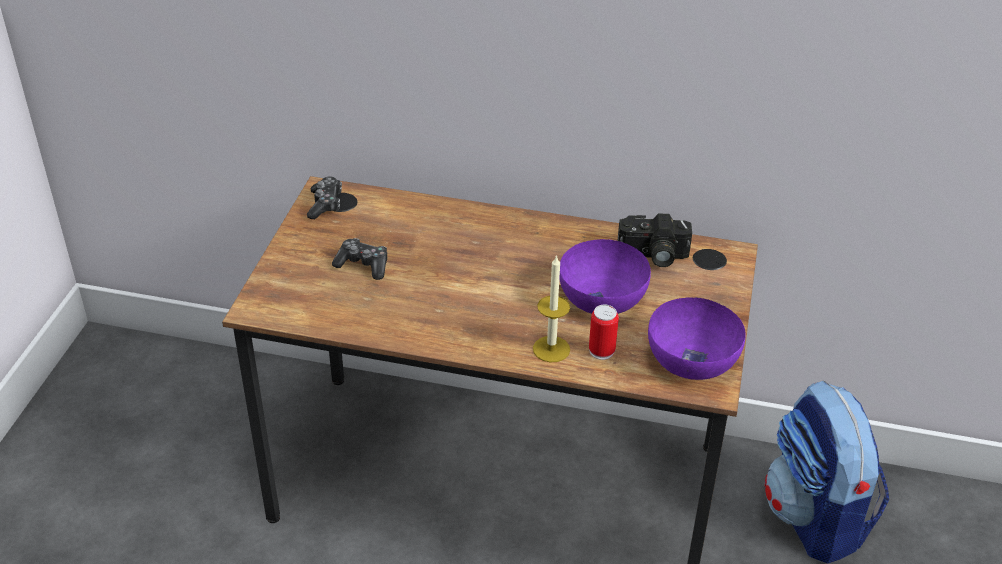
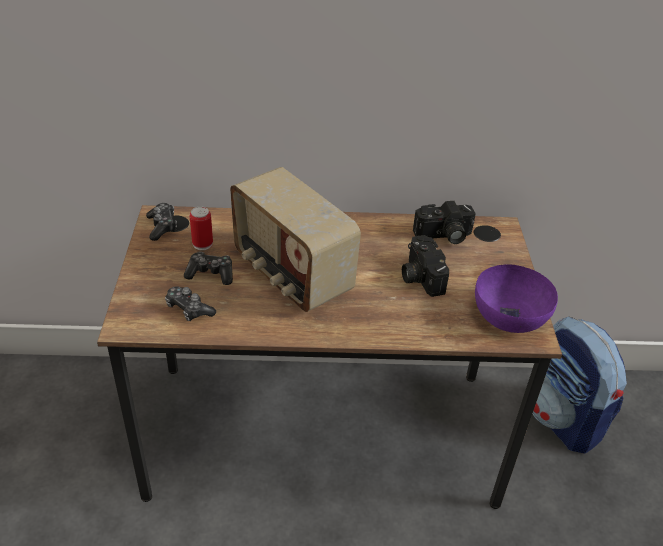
camera: 15 degrees left, 0 degrees up
(327, 301) = (189, 309): none -> game controller
(453, 278) = (291, 274): none -> radio
(551, 349) = (394, 324): candle -> none
(601, 351) = (435, 319): can -> can (202, 244)
(603, 299) = (419, 276): purple bowl -> camera

